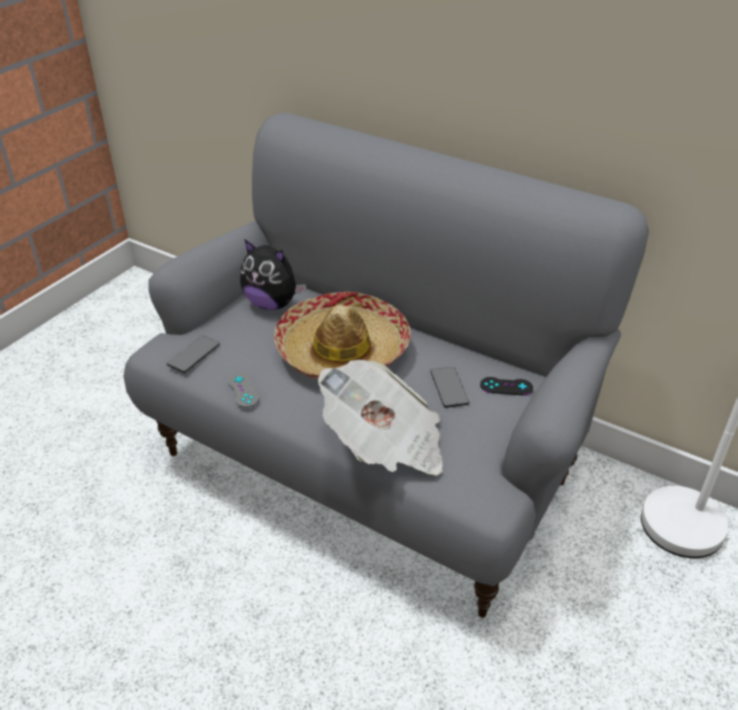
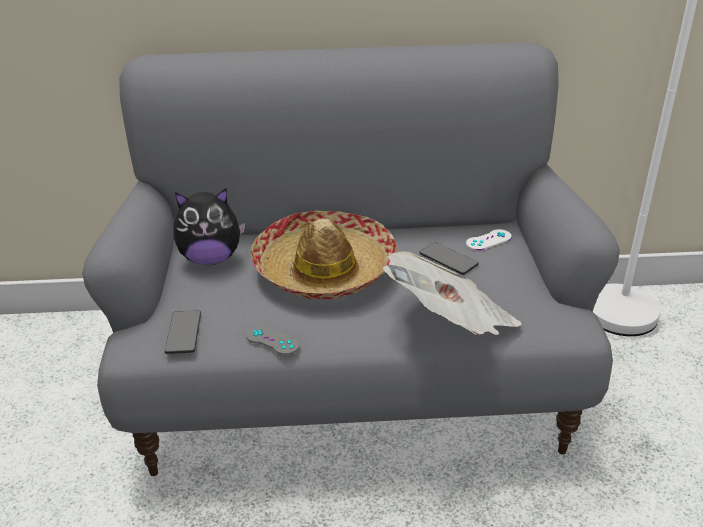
camera: 35 degrees left, 5 degrees down
(506, 386) = (488, 240): black game controller -> white game controller

